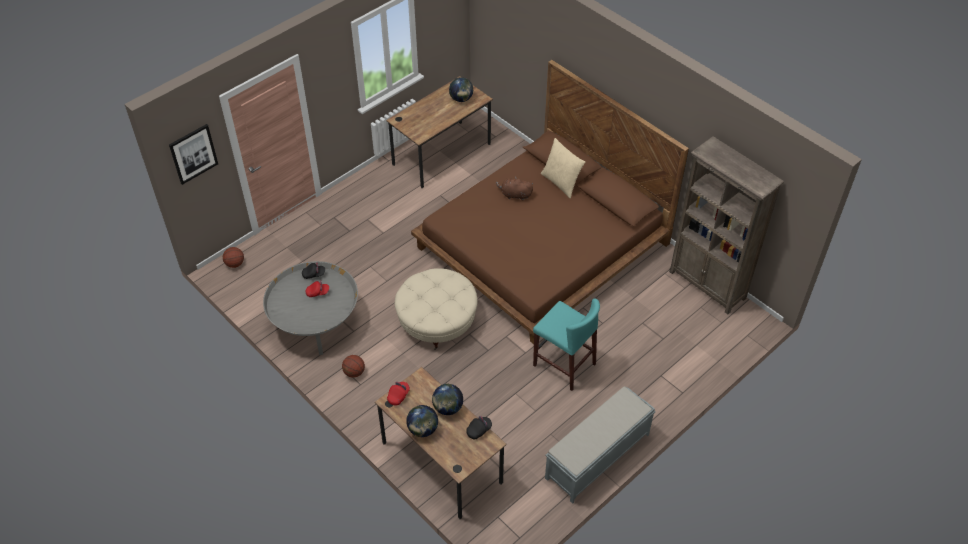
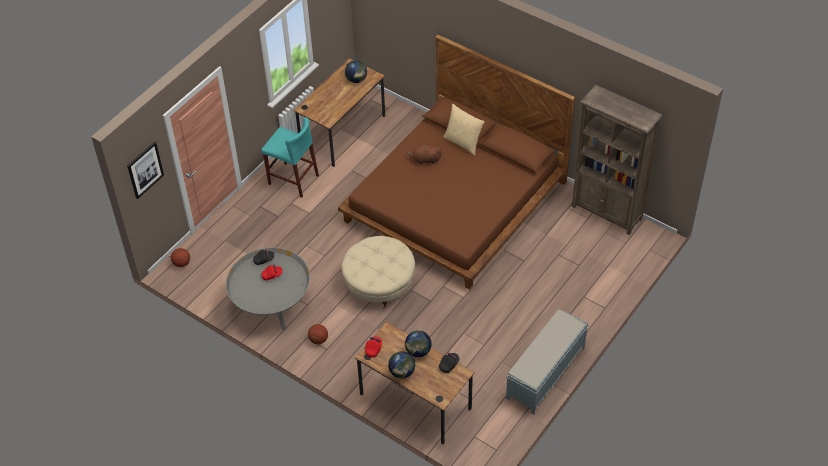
camera: 10 degrees left, 0 degrees up
(564, 365) = (499, 302): turquoise stool -> turquoise stool (293, 180)

